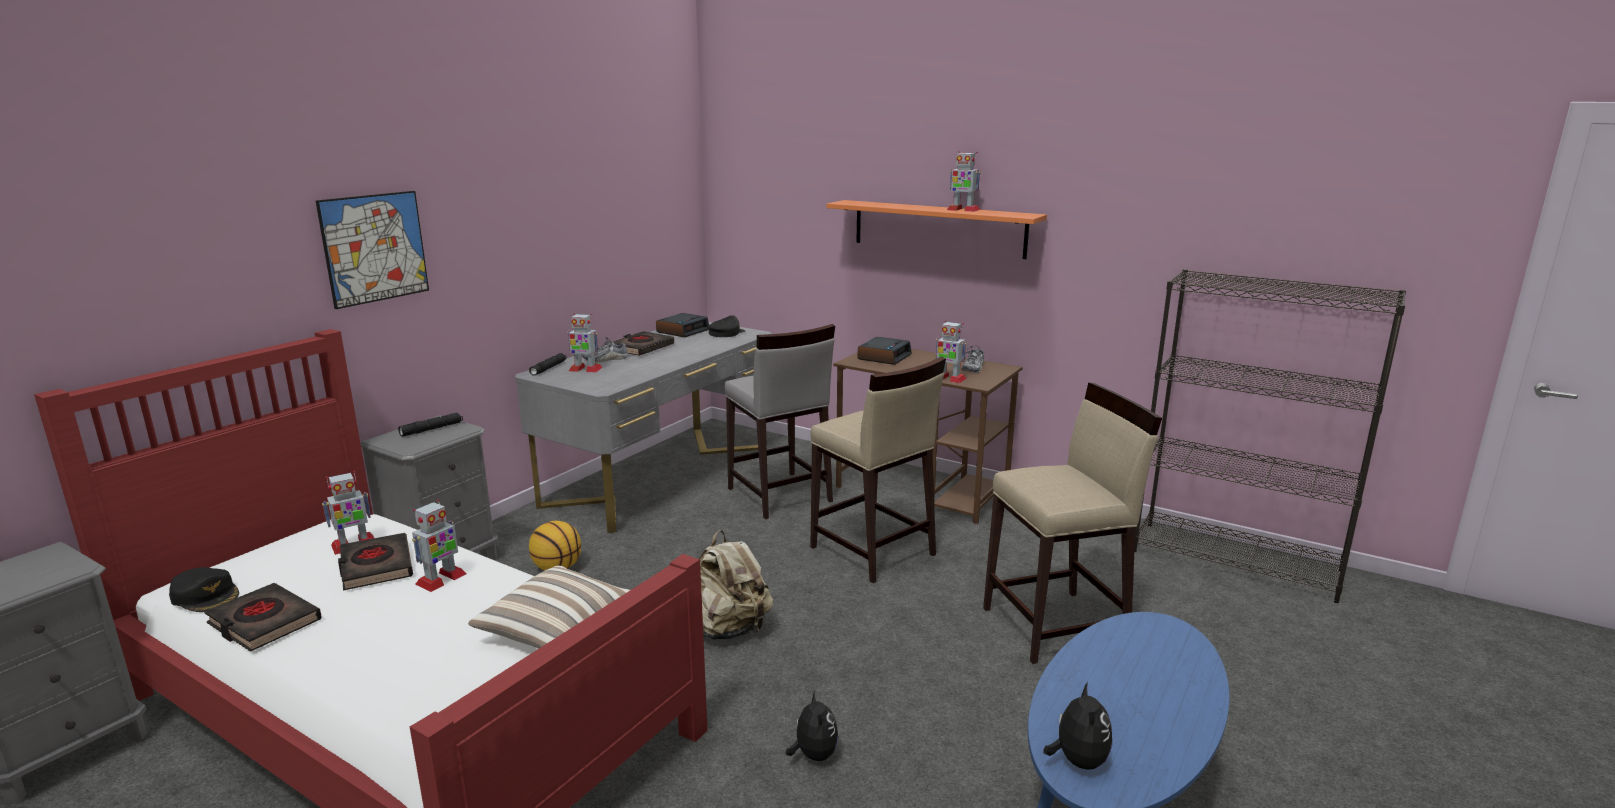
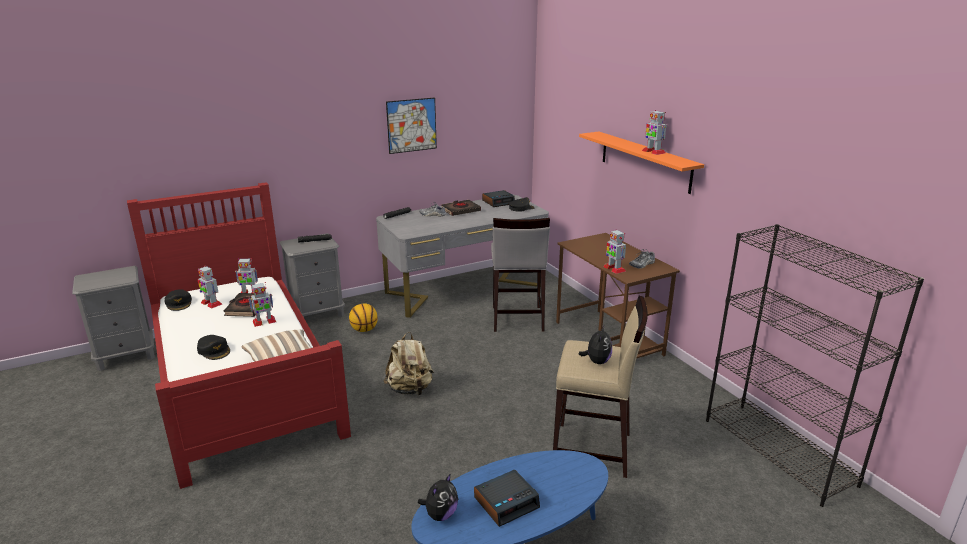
camera: 30 degrees right, 5 degrees up
(264, 623) = (186, 322): black book -> none
(375, 248) = (295, 141): picture -> picture (411, 125)
(392, 652) = (214, 350): none -> black cap
(585, 369) = (414, 219): toy robot -> toy robot (211, 303)
(813, 755) = (385, 467): plush toy -> plush toy (597, 361)
(872, 551) = (533, 369): beige stool -> none
(884, 357) = (595, 244): alarm clock -> alarm clock (506, 502)

